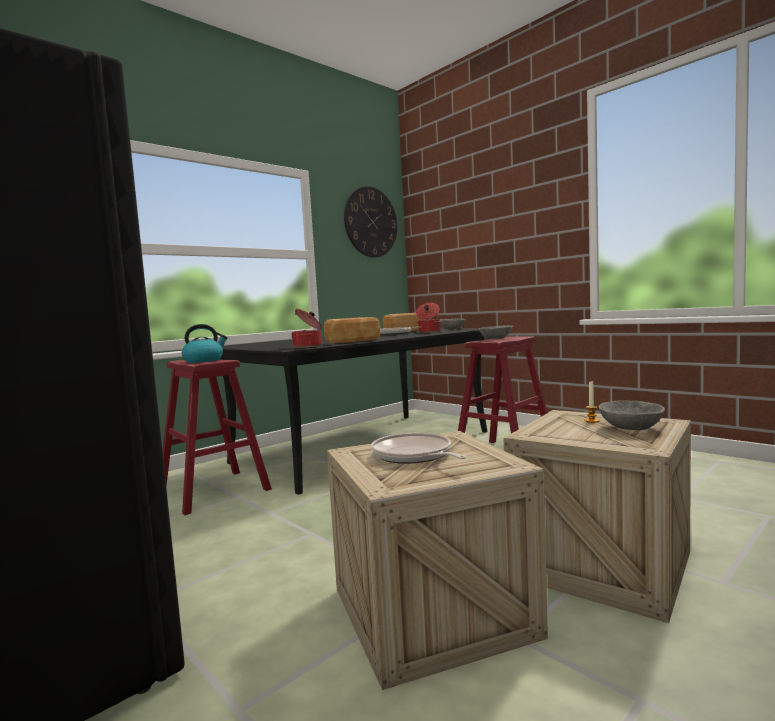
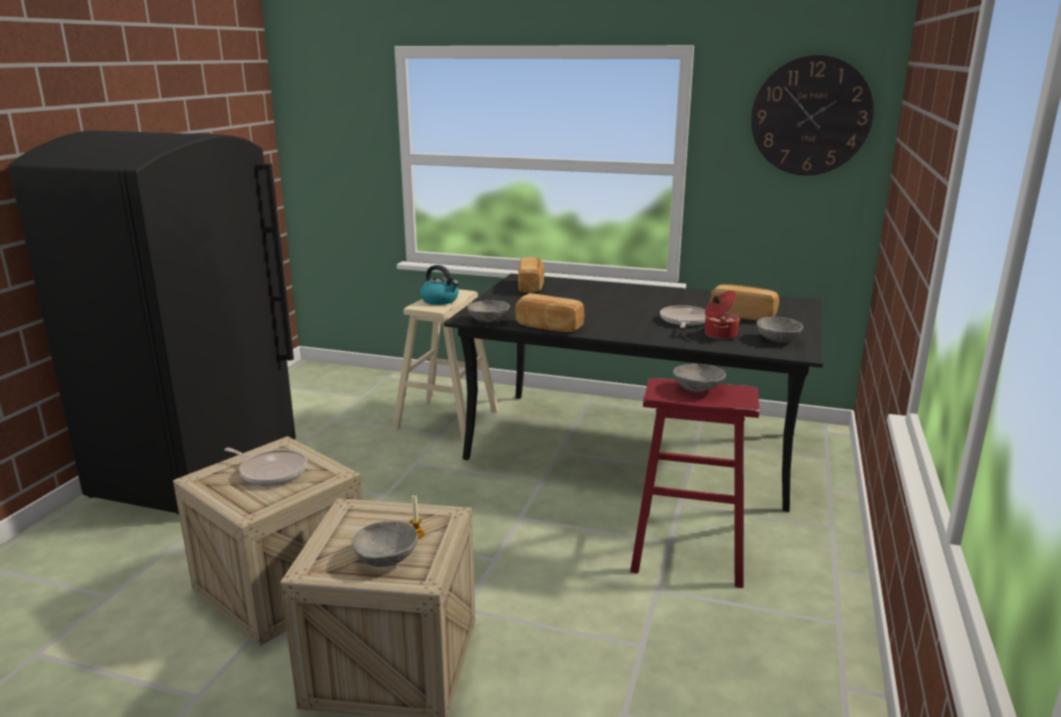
camera: 60 degrees right, 15 degrees up
(213, 491) = (446, 419): red stool -> beige stool
(252, 344) = (531, 286): none -> bread
(308, 346) = (489, 320): cooking pot -> grey bowl
(414, 456) = (271, 471): frying pan -> frying pan turned 90 degrees clockwise

